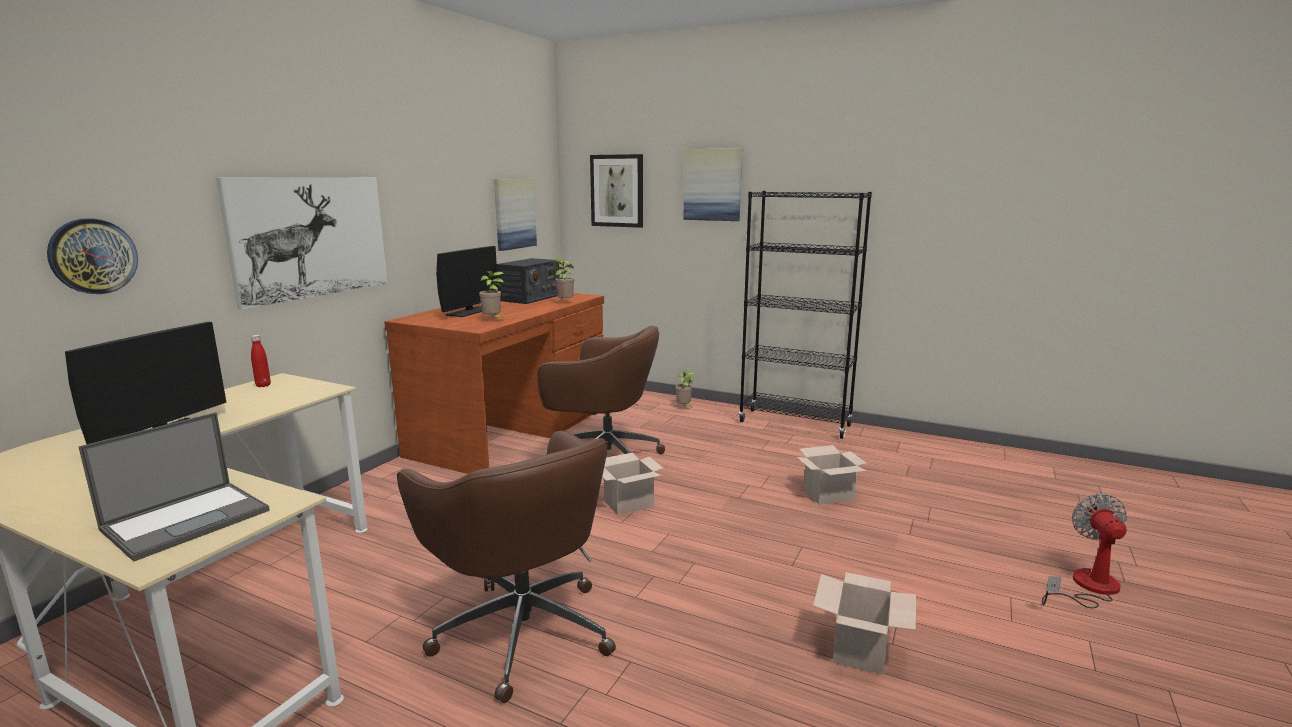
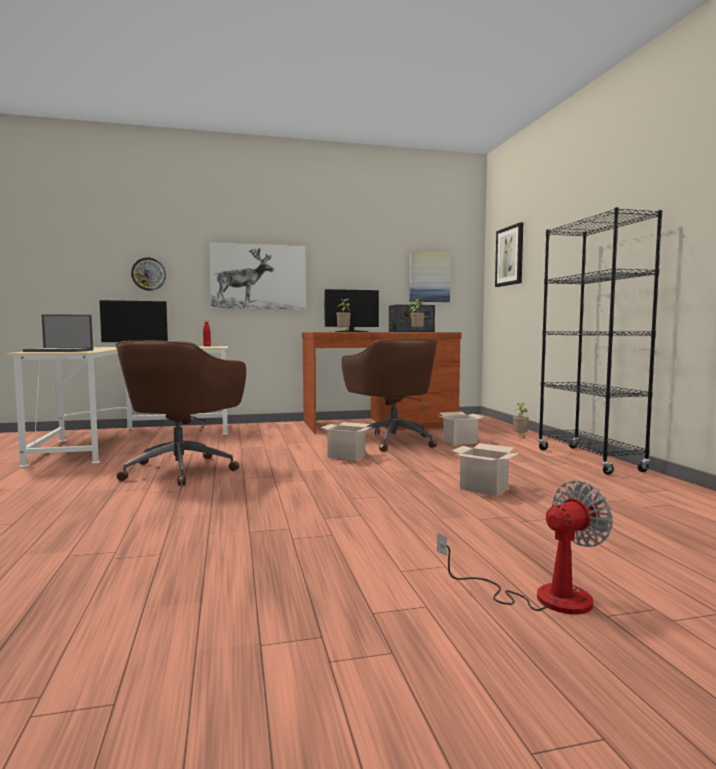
camera: 50 degrees right, 10 degrees down
(712, 185) = (560, 236): picture -> none
(861, 651) = (267, 532): cardboard box -> cardboard box (459, 442)

